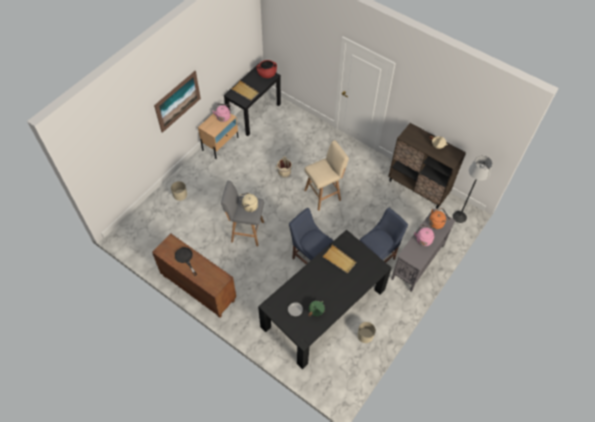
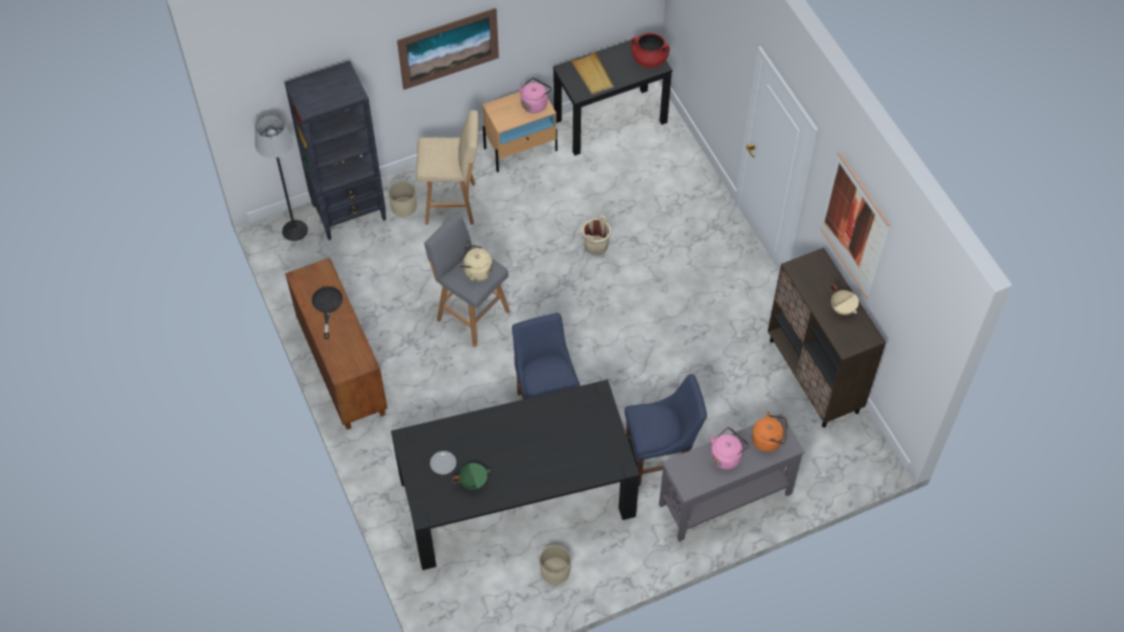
camera: 30 degrees right, 0 degrees up
(154, 209) = (350, 212): none -> black bookcase
(323, 194) = (638, 312): beige stool -> beige stool (453, 203)
(339, 260) = (562, 422): beige tray -> none
(432, 102) = (854, 225): none -> picture
(459, 217) = (853, 460): floor lamp -> floor lamp (294, 230)

